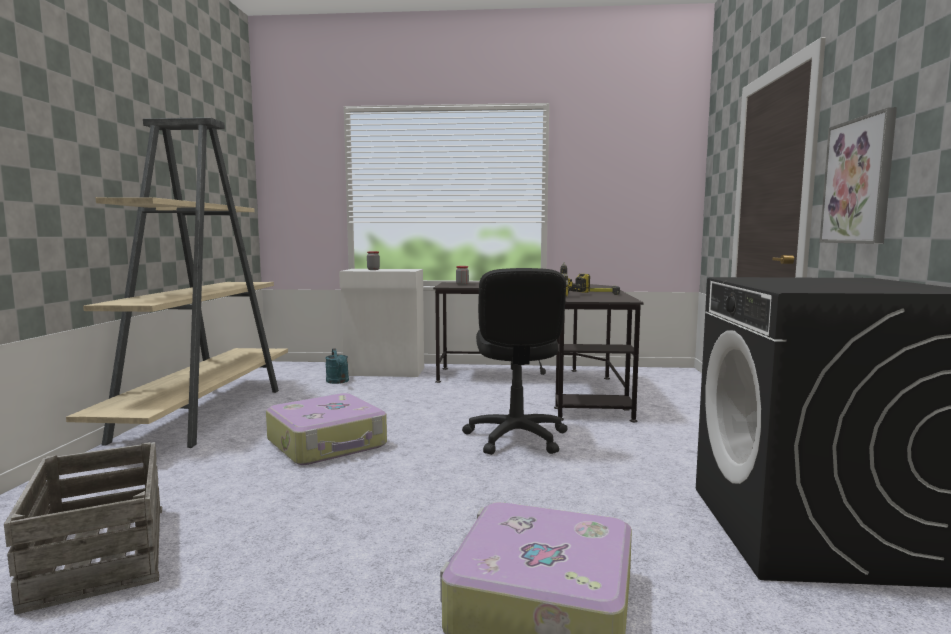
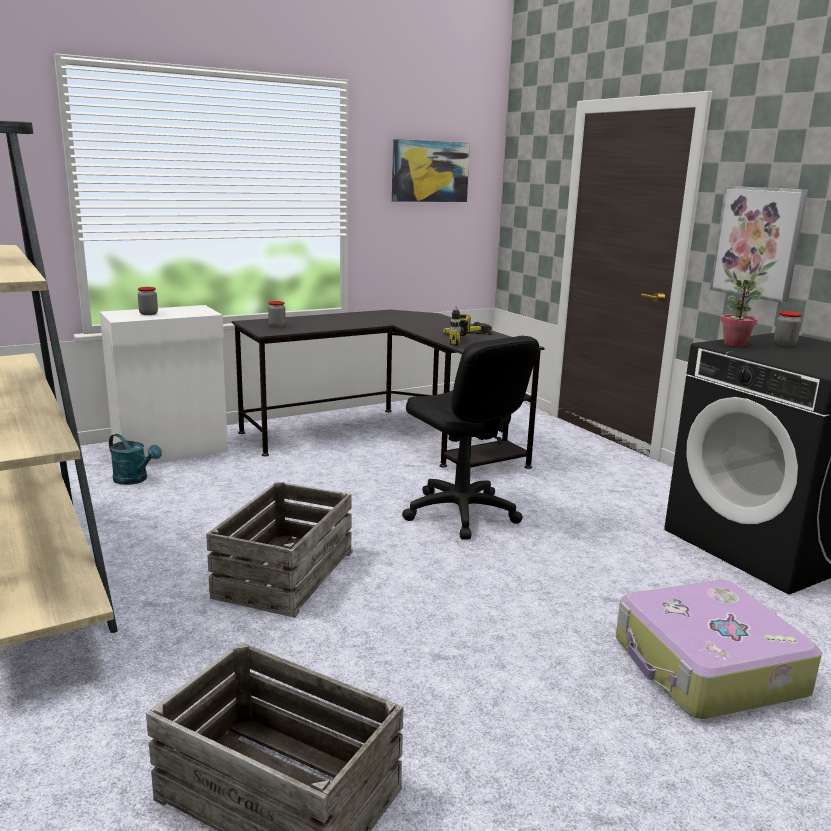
camera: 35 degrees left, 10 degrees up
(328, 443) = (284, 573): suitcase -> crate
(626, 170) = (430, 171): none -> picture
(759, 278) = (734, 344): none -> potted plant
(830, 280) = (784, 344): none -> jar

